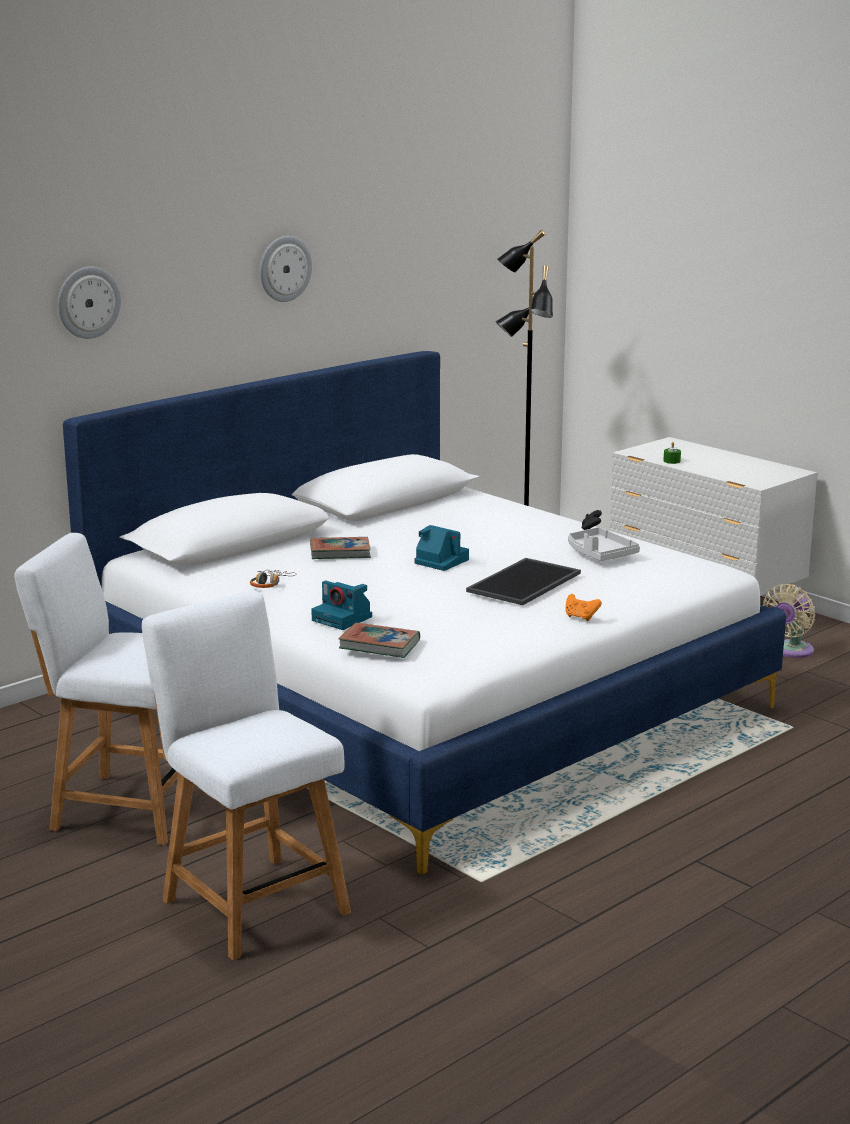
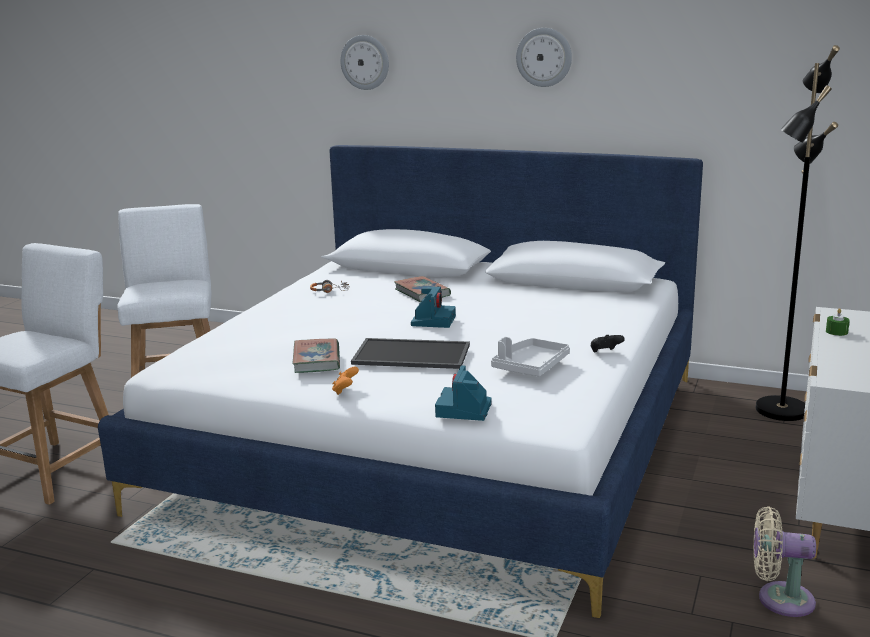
camera: 65 degrees right, 0 degrees up
(343, 619) = (271, 321): camera -> camera (464, 410)
(379, 645) = (213, 339): book -> book (317, 360)

